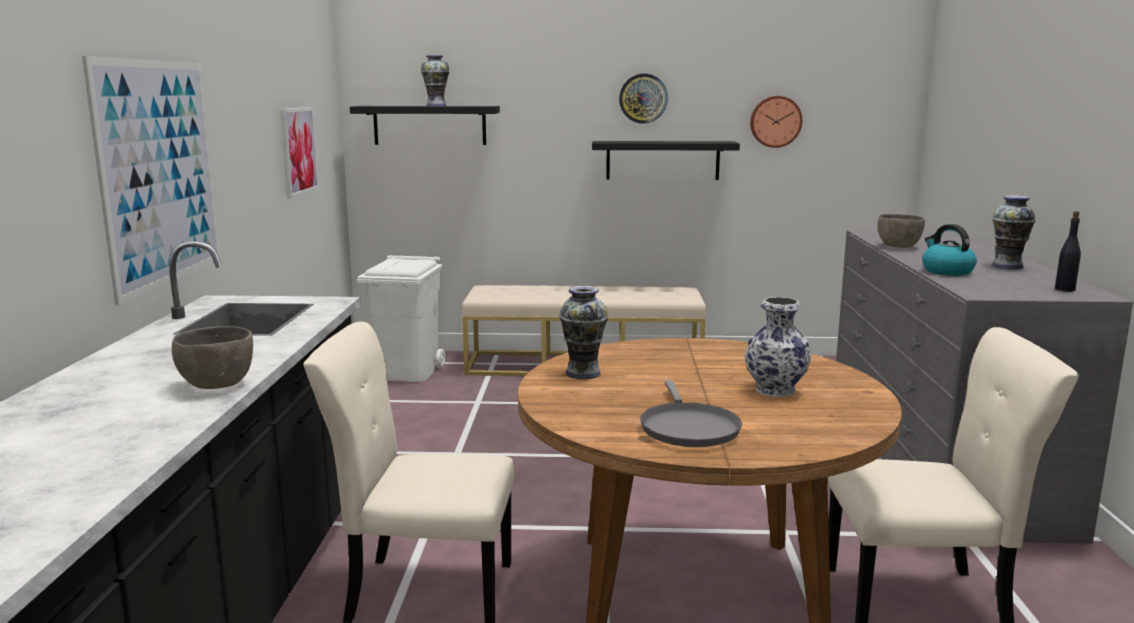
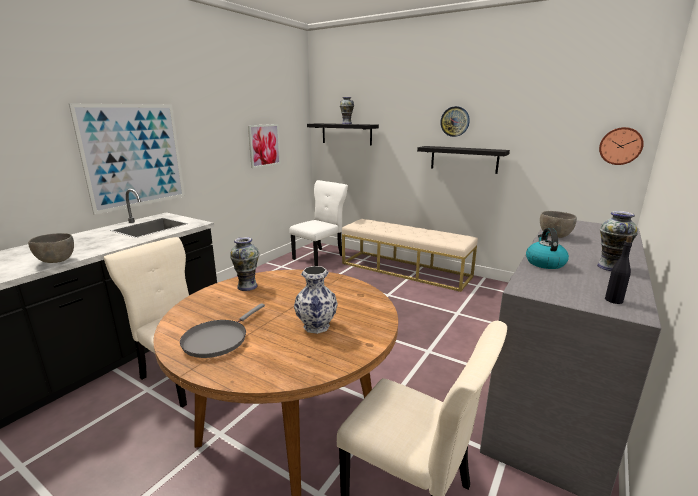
camera: 30 degrees right, 5 degrees up
(407, 372) = (320, 257): white trash can -> white chair
(775, 121) = (538, 138): wall clock -> wall clock (620, 146)

